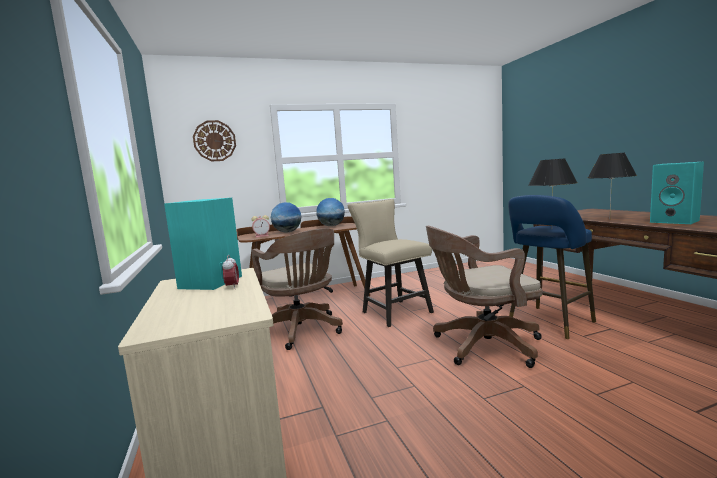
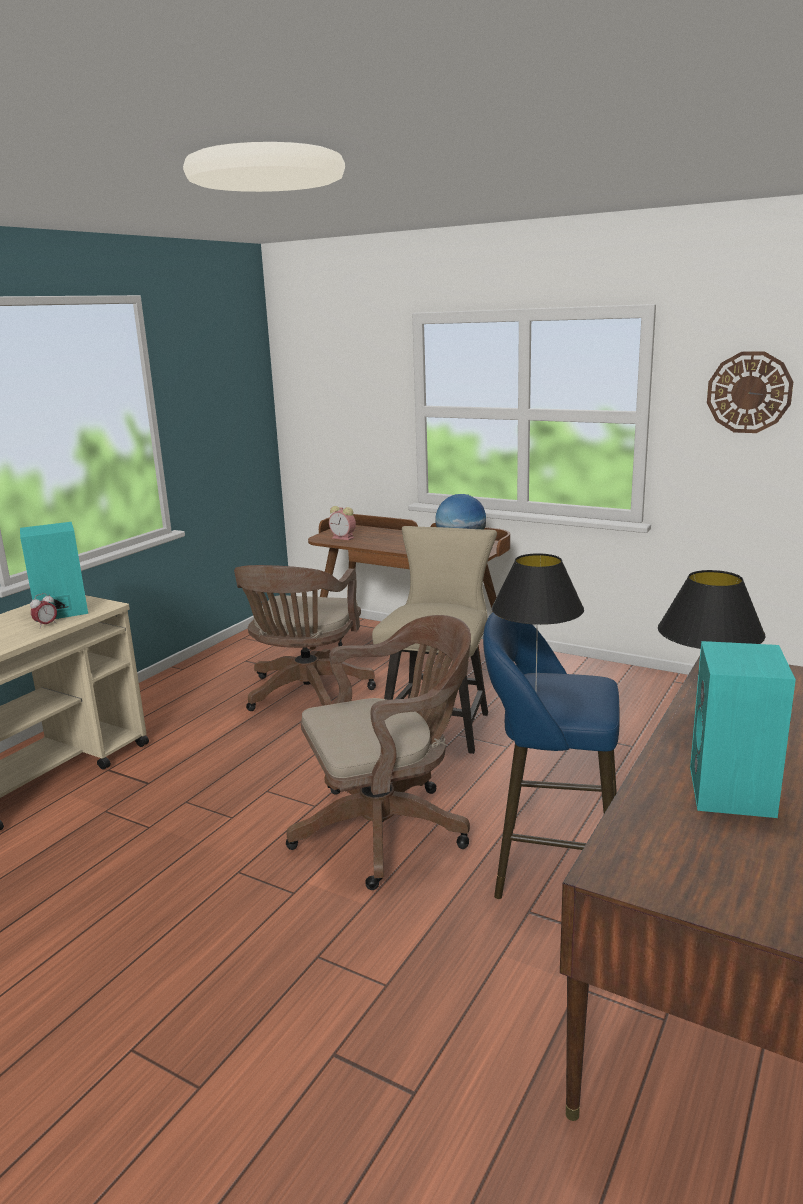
camera: 50 degrees right, 10 degrees up
(214, 141) = (336, 373): wall clock -> wall clock (749, 392)
(287, 232) = (384, 539): globe -> none
(482, 346) = (389, 829): brown office chair -> brown office chair turned 120 degrees clockwise

